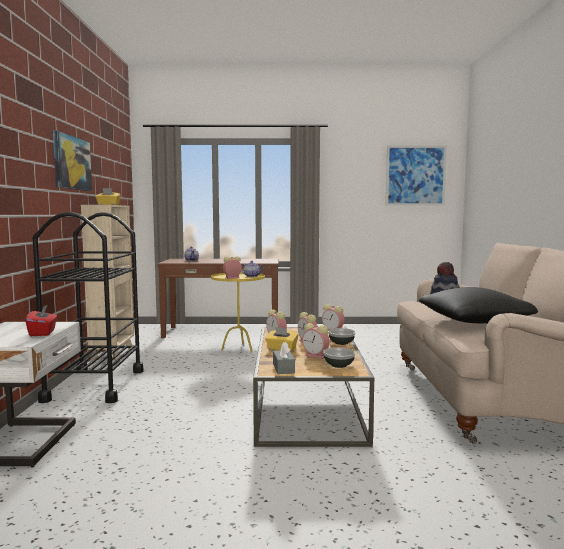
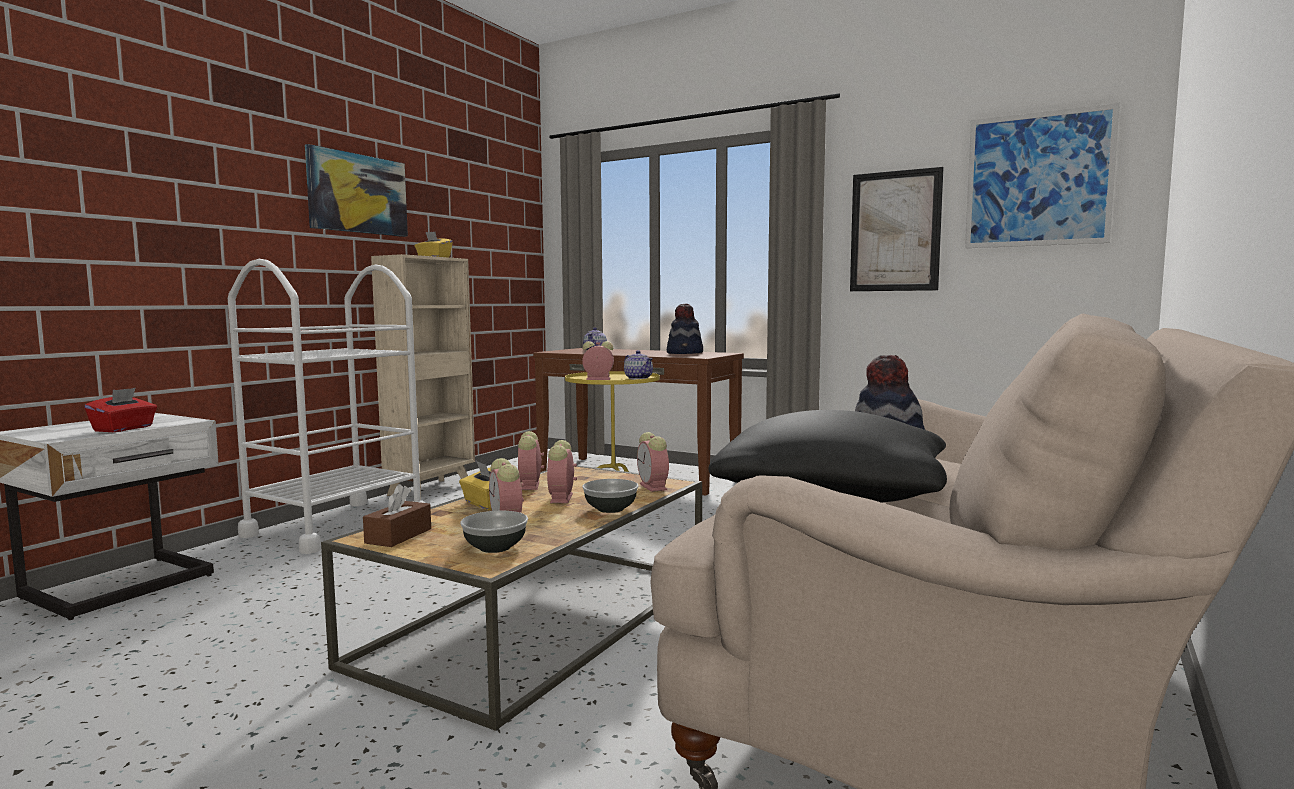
camera: 30 degrees right, 0 degrees up
(95, 385) = (336, 525): black cart -> white cart
(251, 260) = (685, 353): none -> hat
(283, 368) = (398, 536): grey tissue box -> brown tissue box
(353, 196) = (895, 231): none -> picture

